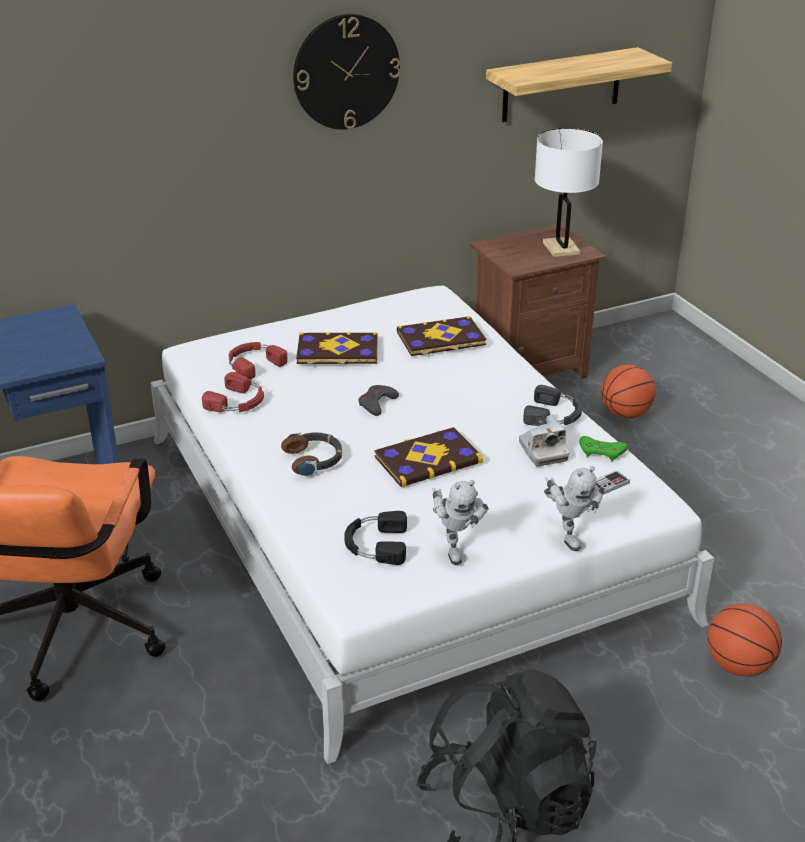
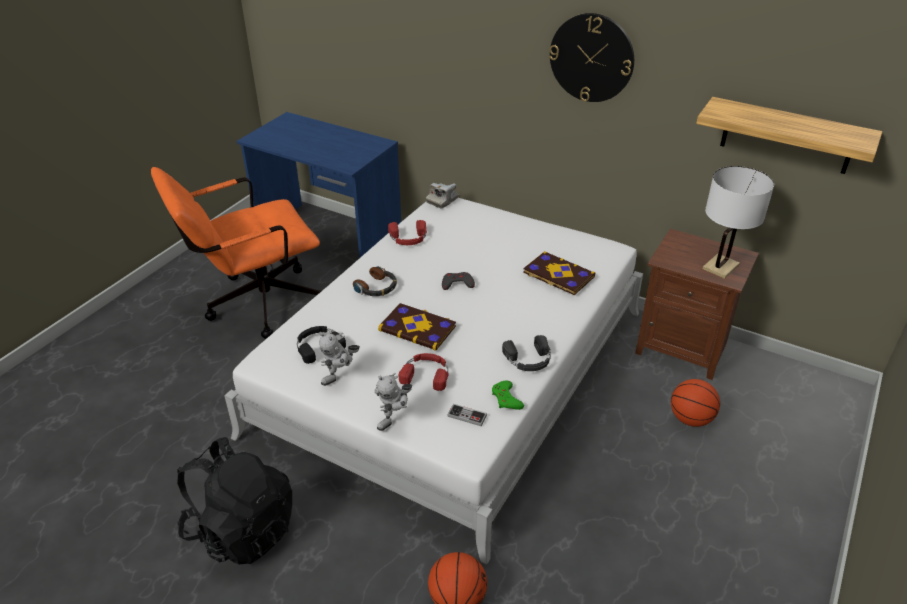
camera: 55 degrees right, 5 degrees up
(253, 363) = (452, 225): red headphones -> red headphones (426, 374)
(337, 352) = (496, 245): book -> none
(542, 452) = (478, 372): camera -> camera (442, 200)

